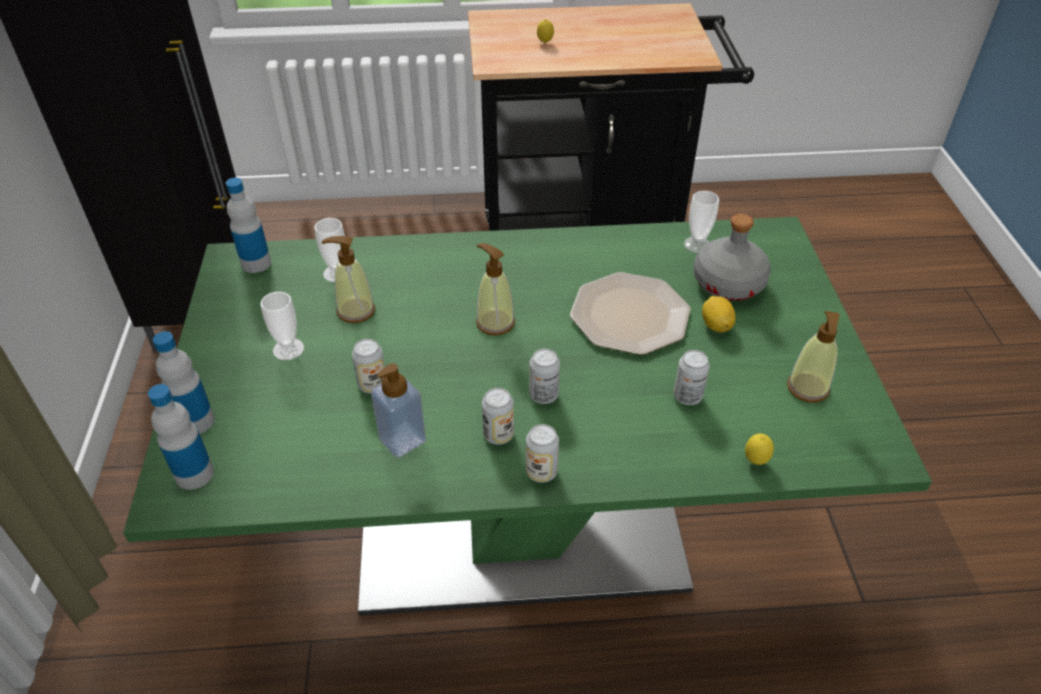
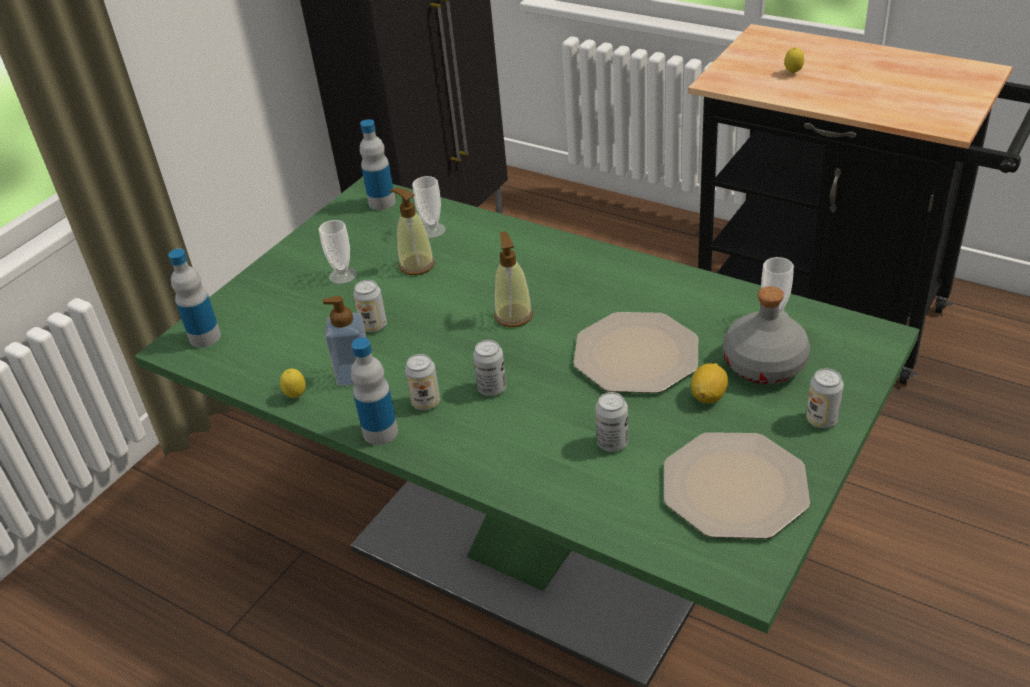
camera: 40 degrees right, 5 degrees down
(196, 421) = (238, 302): bottle -> bottle (380, 432)
(541, 472) = (429, 444): can -> can (821, 420)
(755, 461) = (613, 522): lemon -> lemon (296, 396)
(807, 388) = (736, 487): soap dispenser -> plate

